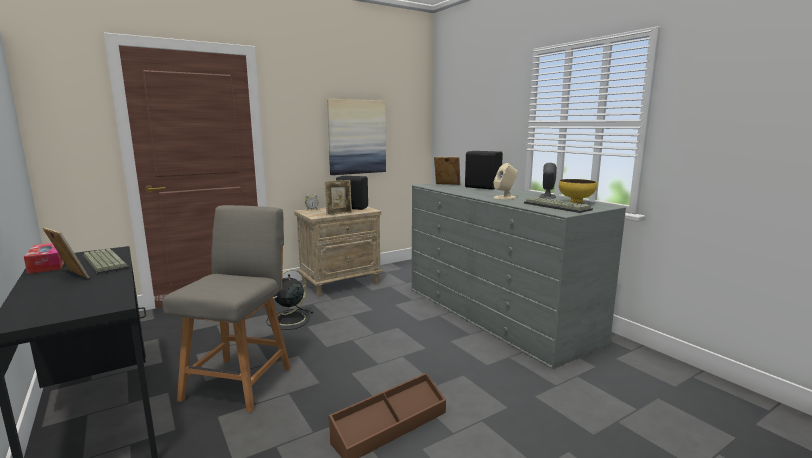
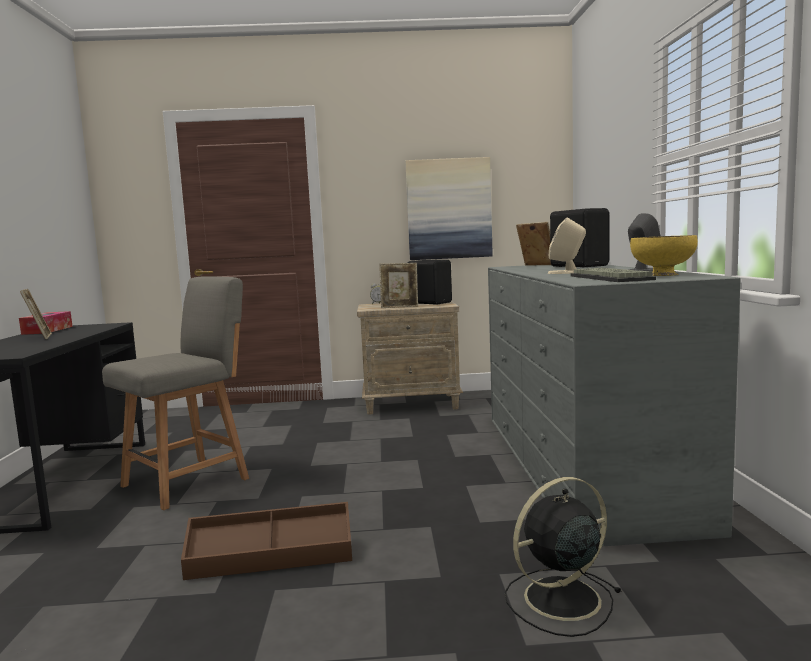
camera: 30 degrees right, 5 degrees down
(103, 262) = (83, 331): keyboard -> none
(289, 319) = (307, 433): black fan -> black fan (559, 599)

